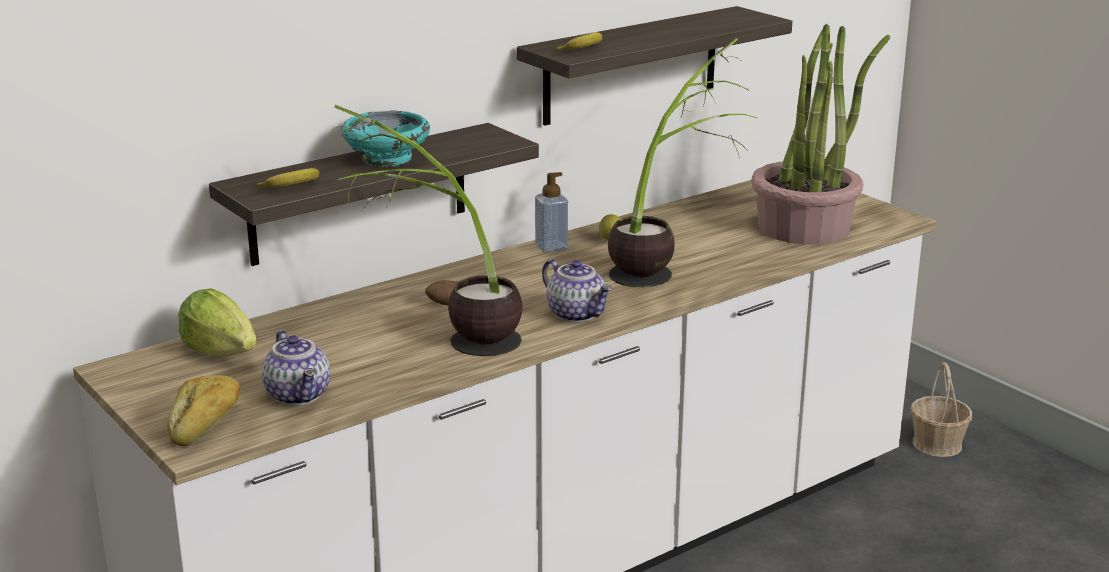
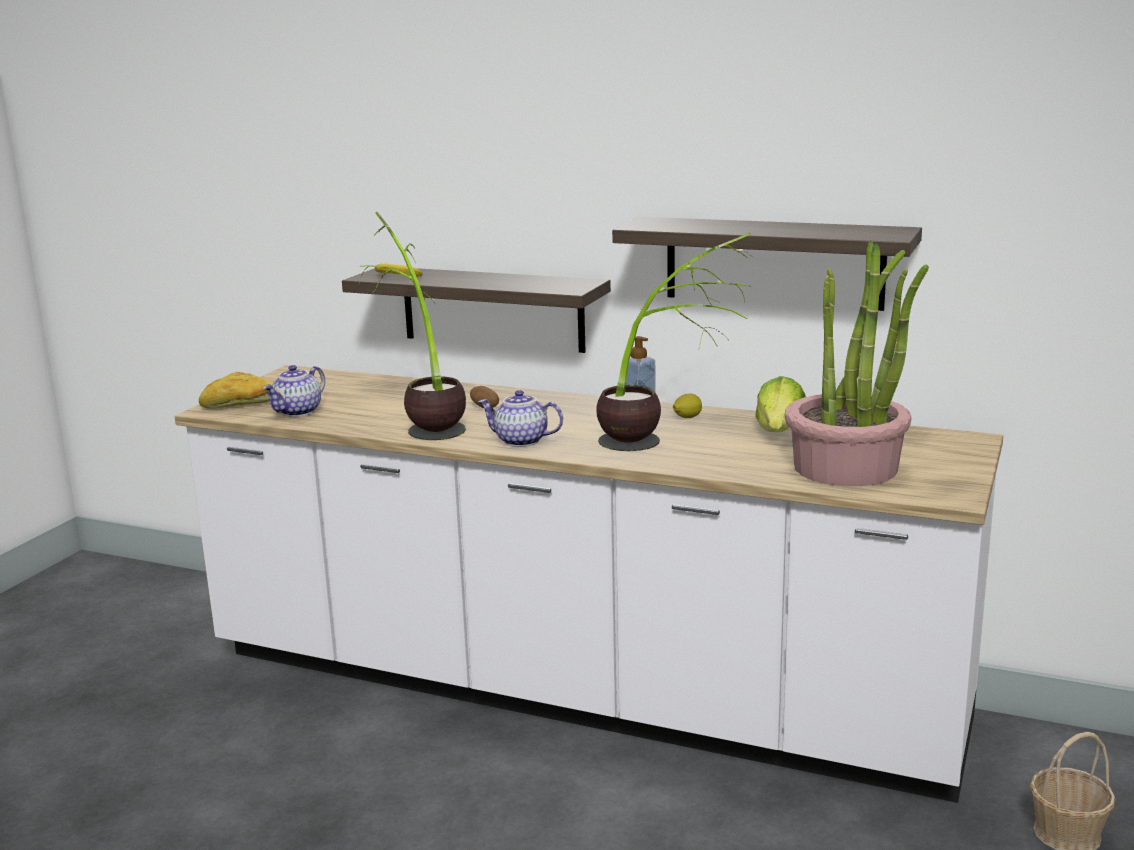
camera: 60 degrees right, 5 degrees down
(220, 352) = (340, 382): lettuce -> lettuce (779, 431)
(387, 159) = (481, 279): turquoise bowl -> none
(577, 314) = (520, 441): teapot -> teapot turned 90 degrees clockwise
(583, 49) = (664, 225): banana -> none

